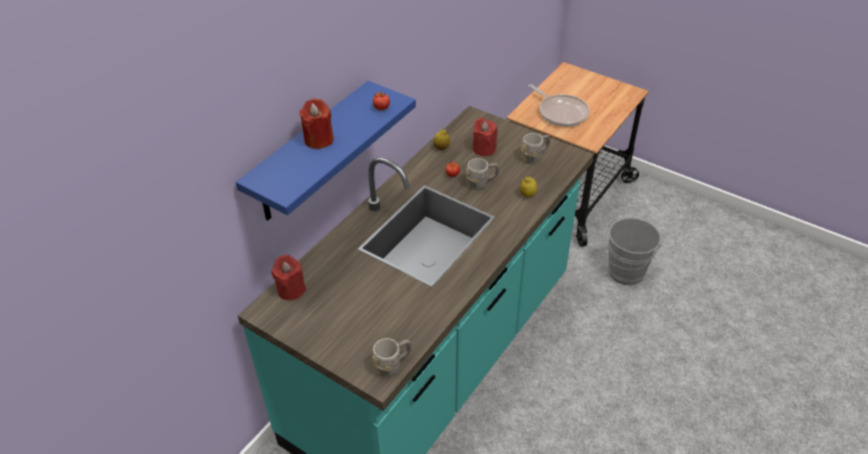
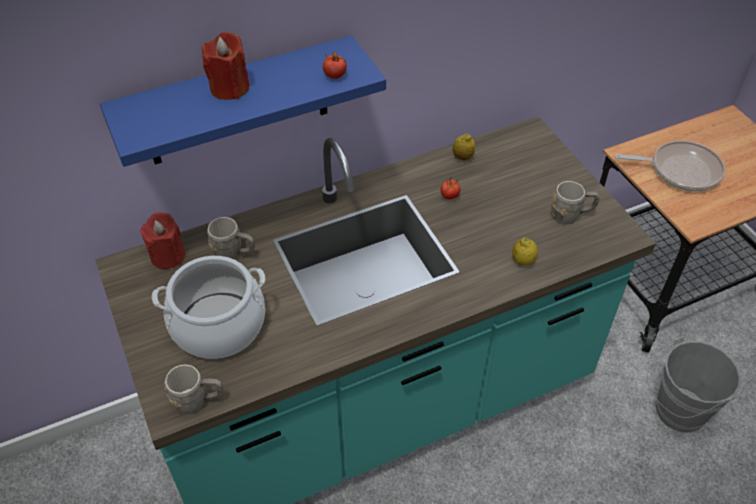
camera: 30 degrees right, 5 degrees up
(366, 315) = (218, 325): none -> cooking pot
(481, 183) = (476, 222): grey mug -> grey mug (234, 254)
(484, 149) = (514, 178): red candle -> none
(561, 112) = (680, 170): frying pan -> frying pan turned 75 degrees counterclockwise

